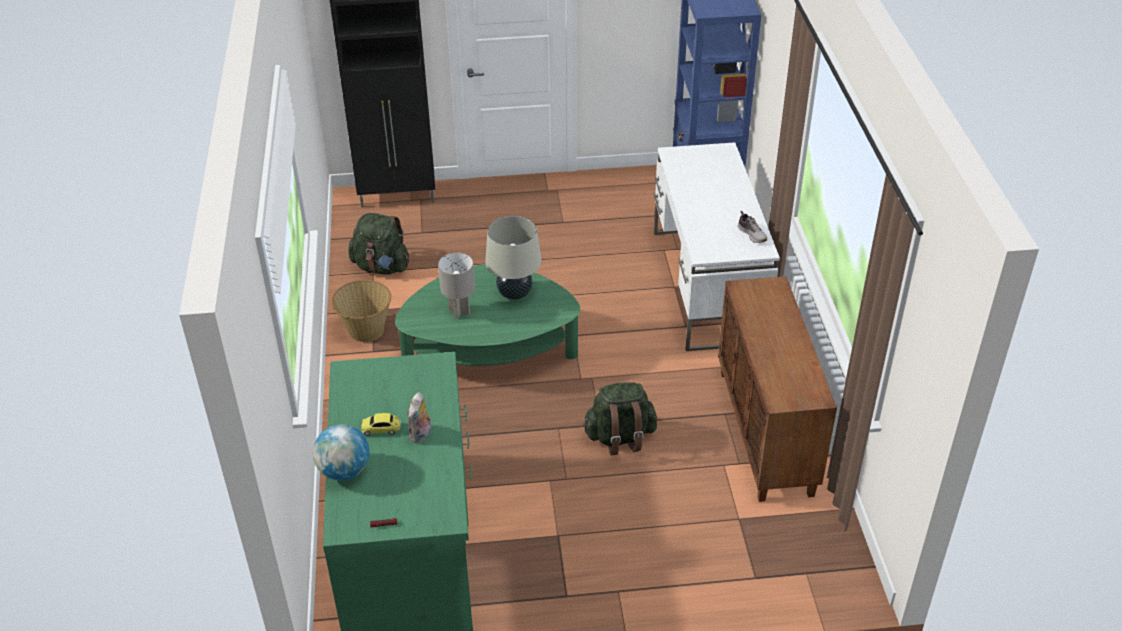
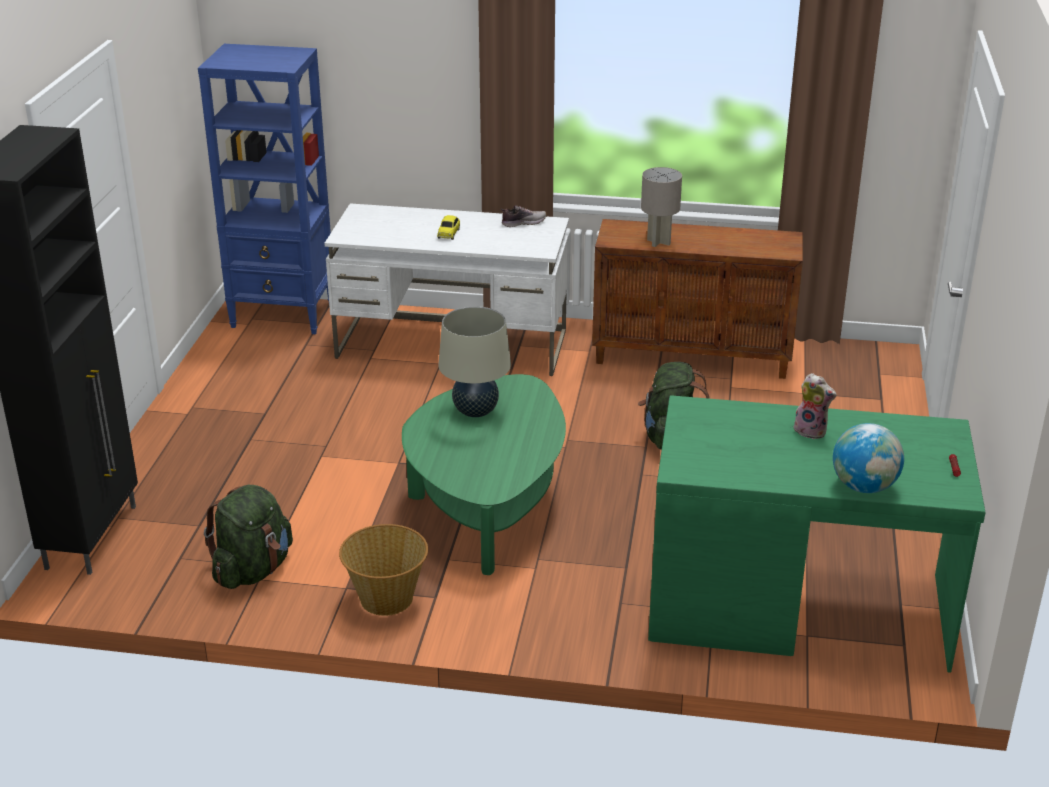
camera: 75 degrees left, 10 degrees down
(381, 429) = (796, 456): toy car -> toy car (449, 233)
(460, 312) = (491, 453): grey table lamp -> grey table lamp (658, 242)

